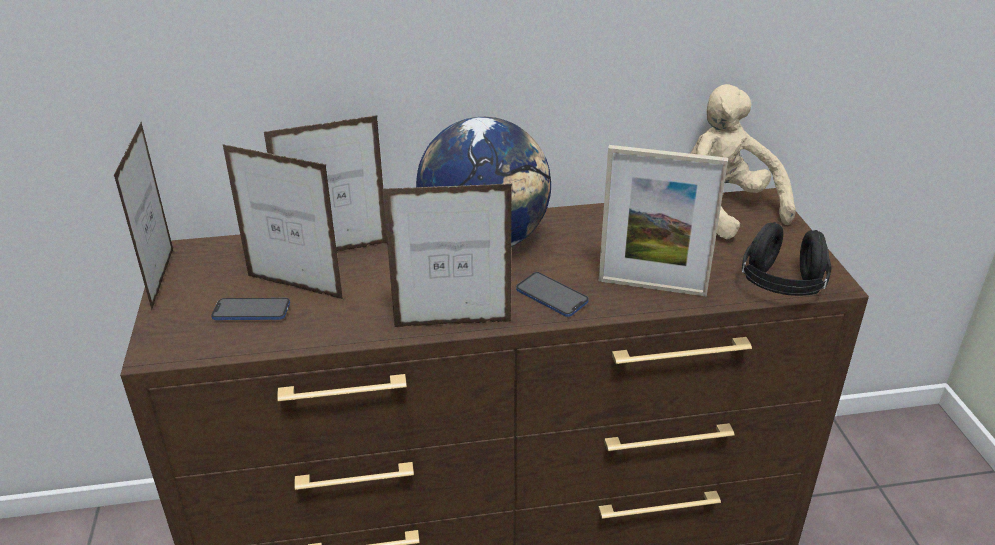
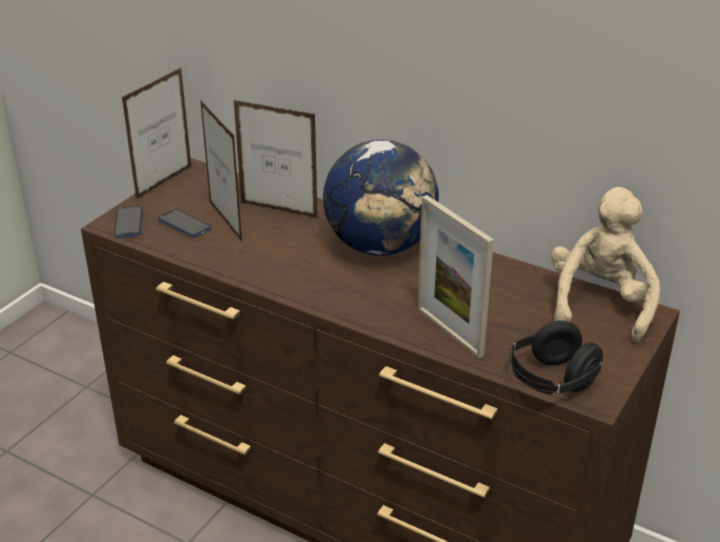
camera: 40 degrees right, 0 degrees up
(453, 324) = (283, 289): picture frame -> none
(551, 296) = (370, 303): phone -> phone (128, 223)

